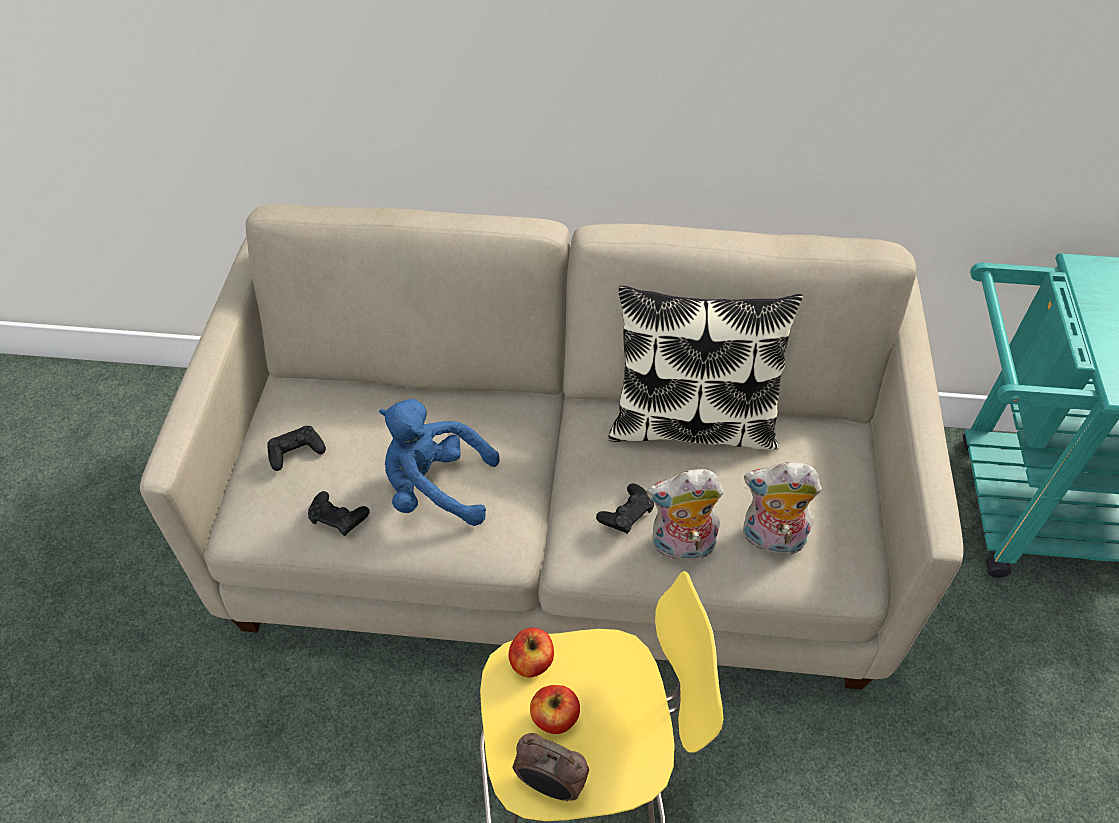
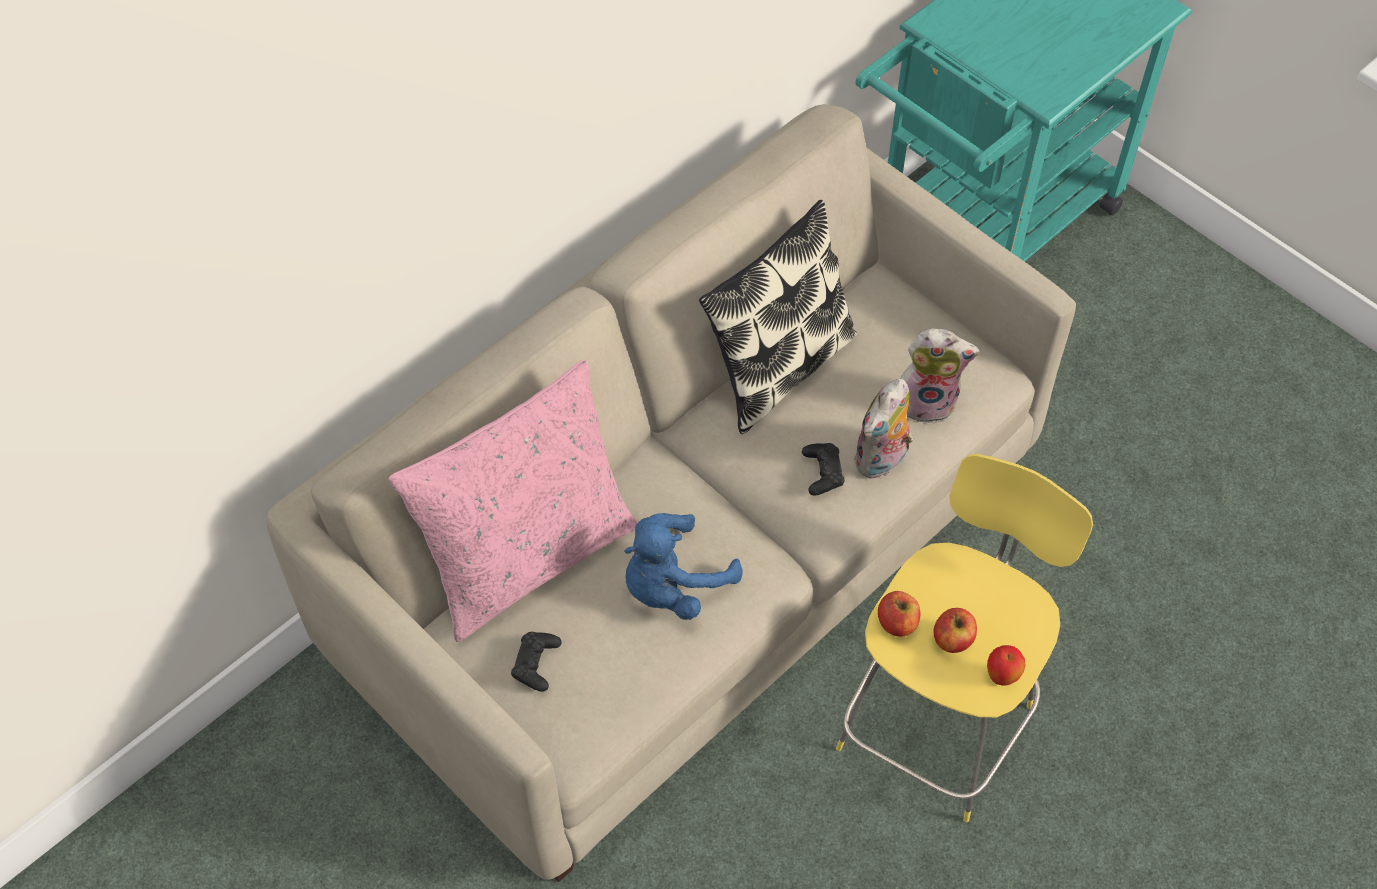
camera: 50 degrees left, 5 degrees up
(338, 517) = (638, 673): black game controller -> none
(384, 390) = (528, 556): none -> pink pillow
(550, 784) = (1001, 676): alarm clock -> apple
(771, 540) = (927, 401): plush toy -> plush toy turned 135 degrees counterclockwise

